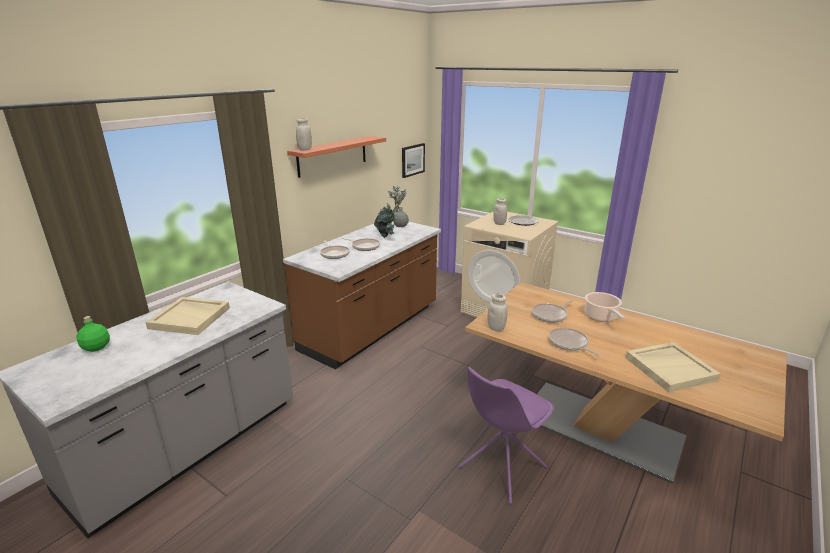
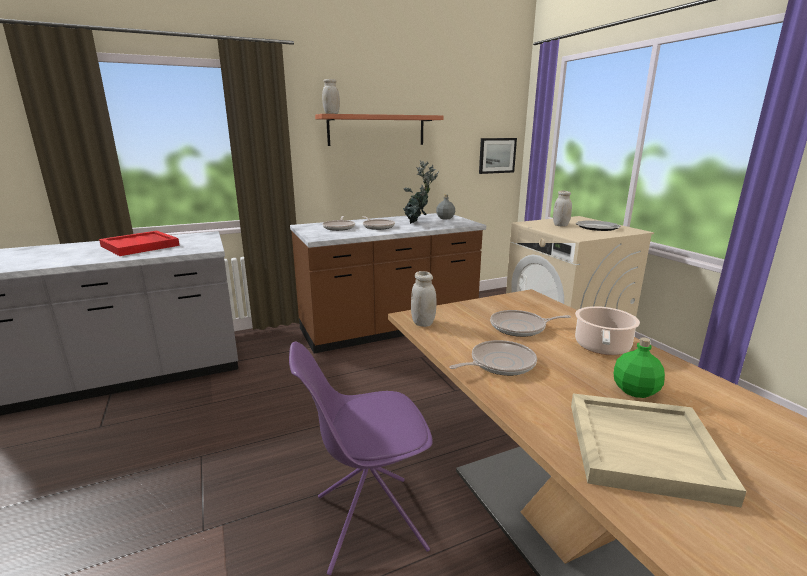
camera: 30 degrees right, 5 degrees down
(96, 347) = (49, 249): green bottle -> green bottle (634, 390)
(191, 318) = (141, 246): beige tray -> red tray
(569, 343) = (499, 363): frying pan -> frying pan turned 60 degrees clockwise

